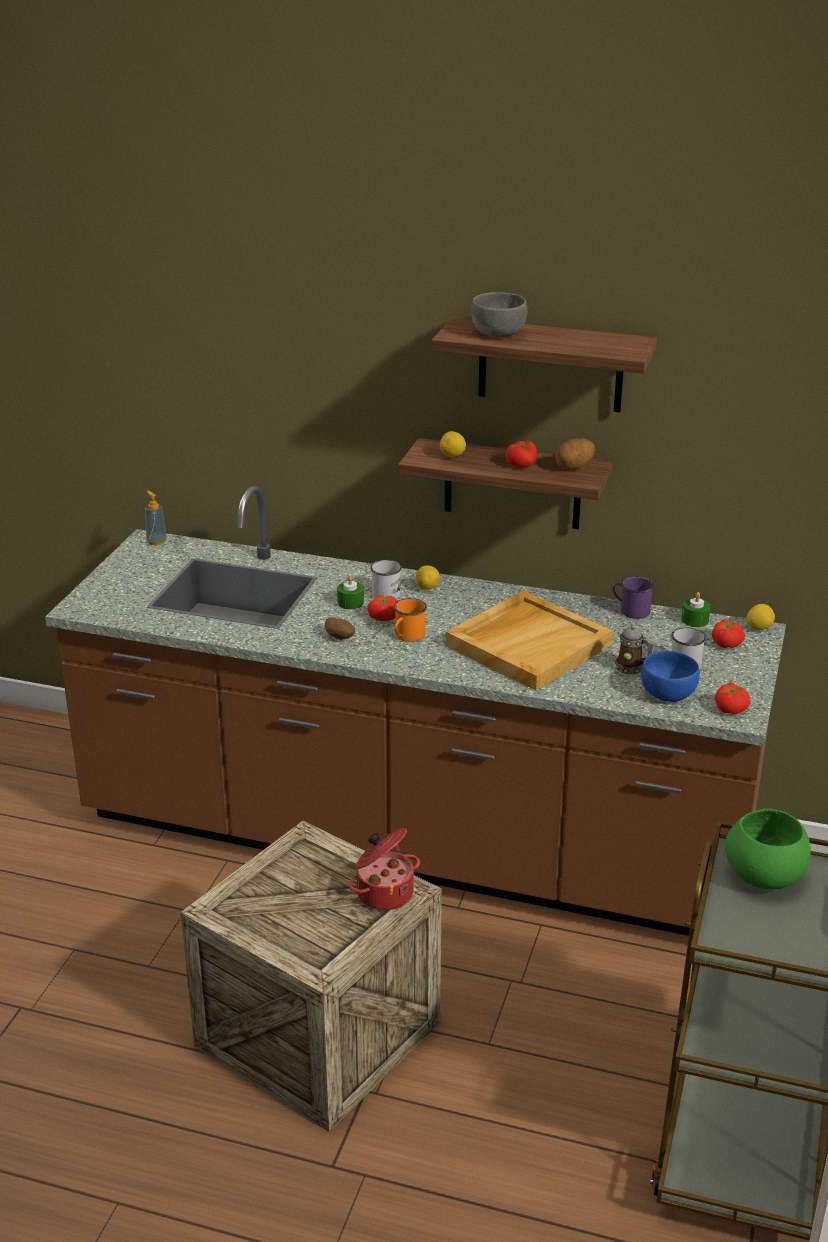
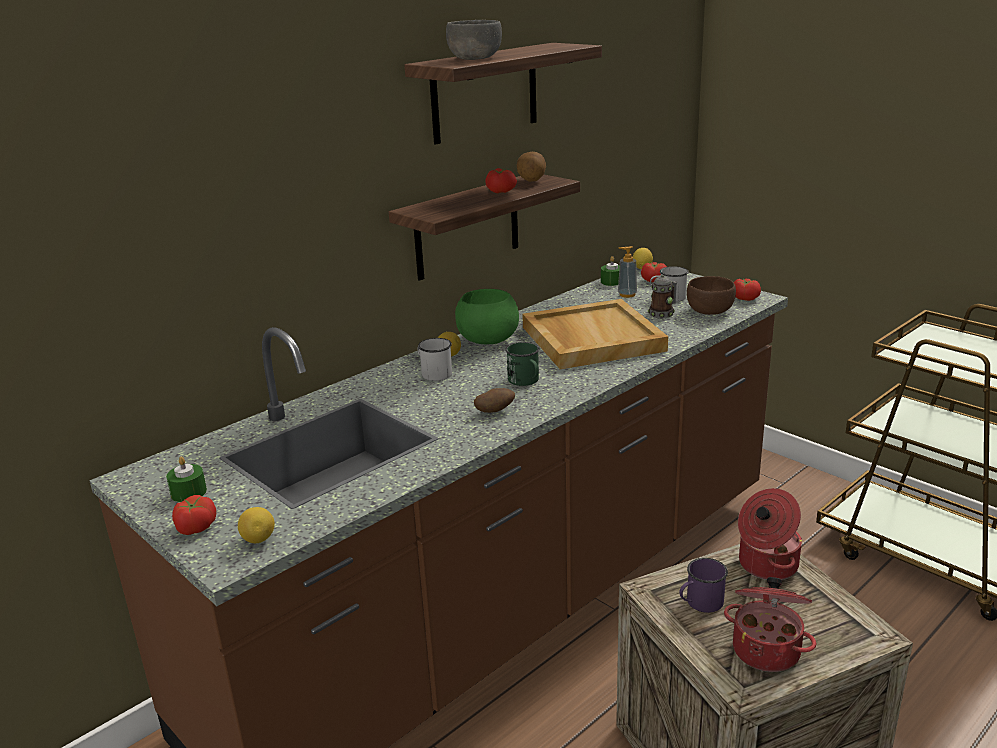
camera: 60 degrees left, 5 degrees down
(156, 541) = (144, 472): soap dispenser -> soap dispenser (627, 295)
(263, 913) = (767, 650): none -> cooking pot
(350, 602) = (432, 393): green candle -> green candle (188, 492)
(383, 617) = (478, 384): tomato -> tomato (195, 527)
(407, 636) = (526, 381): orange mug -> green mug
(452, 456) = (449, 206): lemon -> lemon (259, 539)
(630, 610) = (575, 296): purple mug -> purple mug (700, 603)
(668, 694) = (710, 311): blue bowl -> brown bowl
(765, 874) = (929, 352): green bowl -> green bowl (488, 339)

